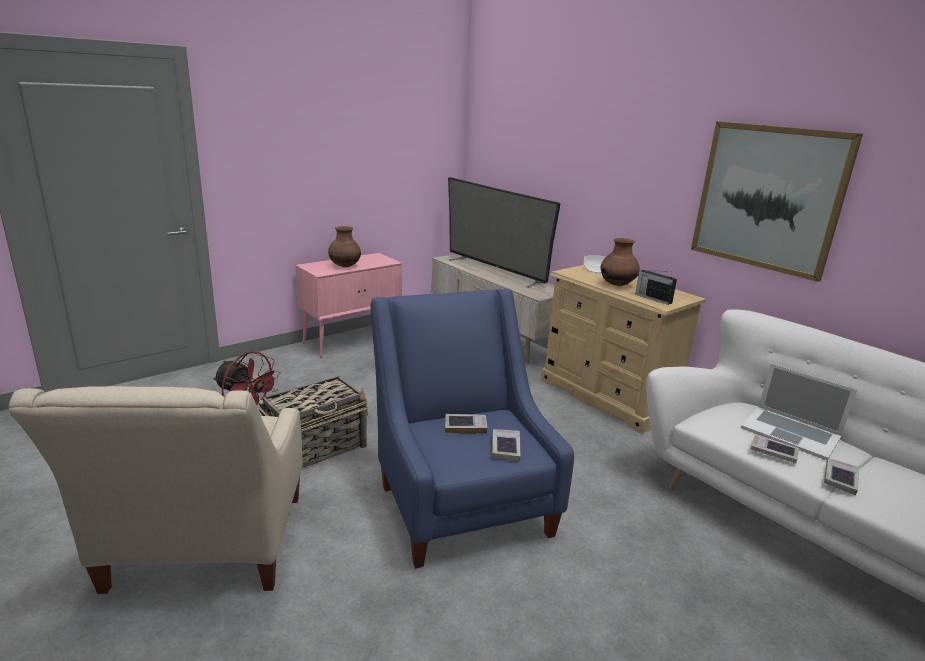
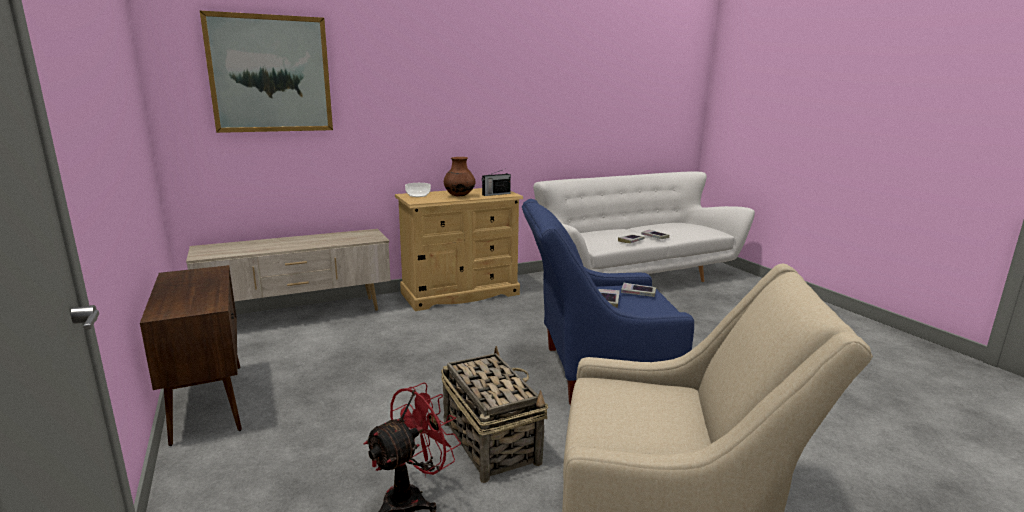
camera: 75 degrees left, 5 degrees down
(344, 266) = (199, 293): brown vase -> none
(352, 340) = (208, 401): pink cabinet -> brown cabinet
(495, 270) = (281, 242): television -> none
(768, 198) = (523, 107): picture -> picture (270, 74)
(790, 432) = (609, 233): laptop -> none

